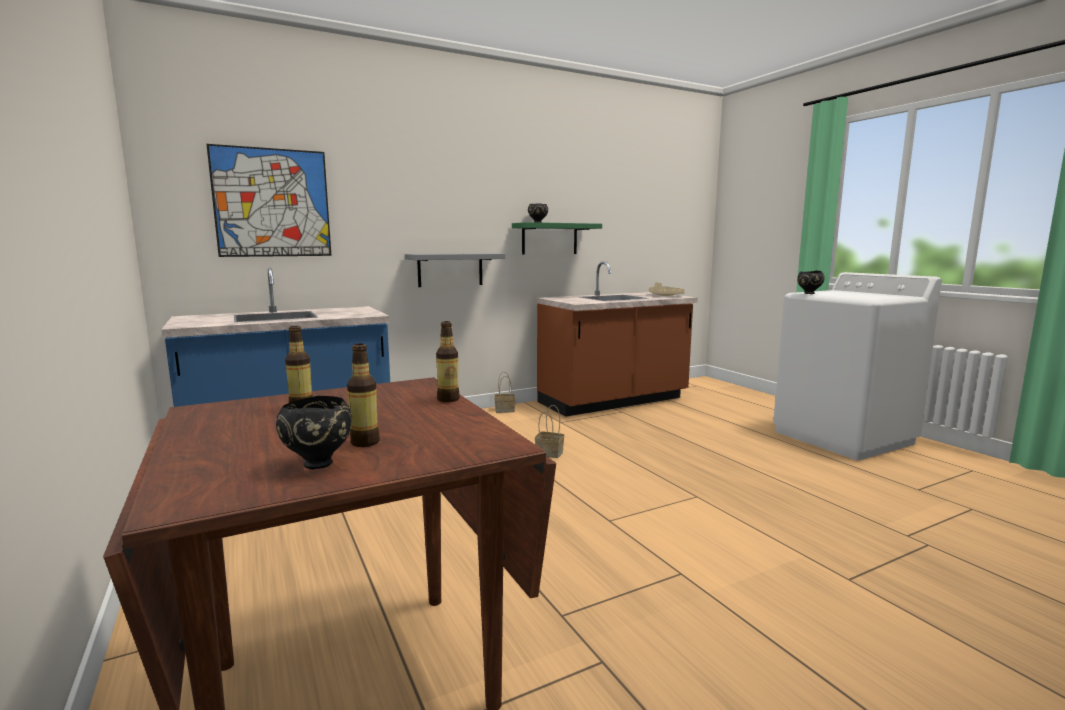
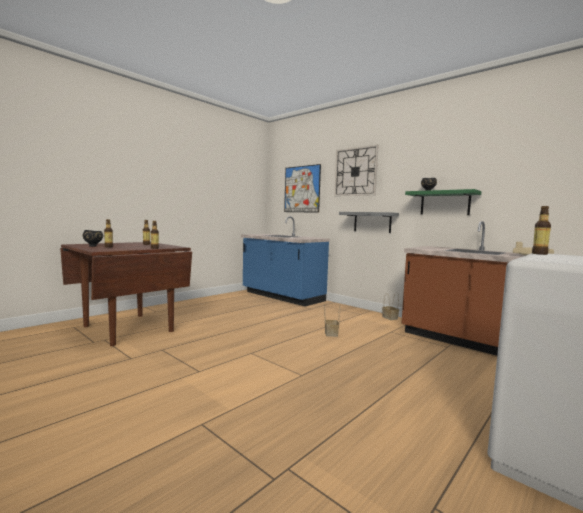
camera: 70 degrees right, 5 degrees down
(410, 179) = (355, 171): none -> wall clock
(809, 293) = (539, 254): black bowl -> bottle

